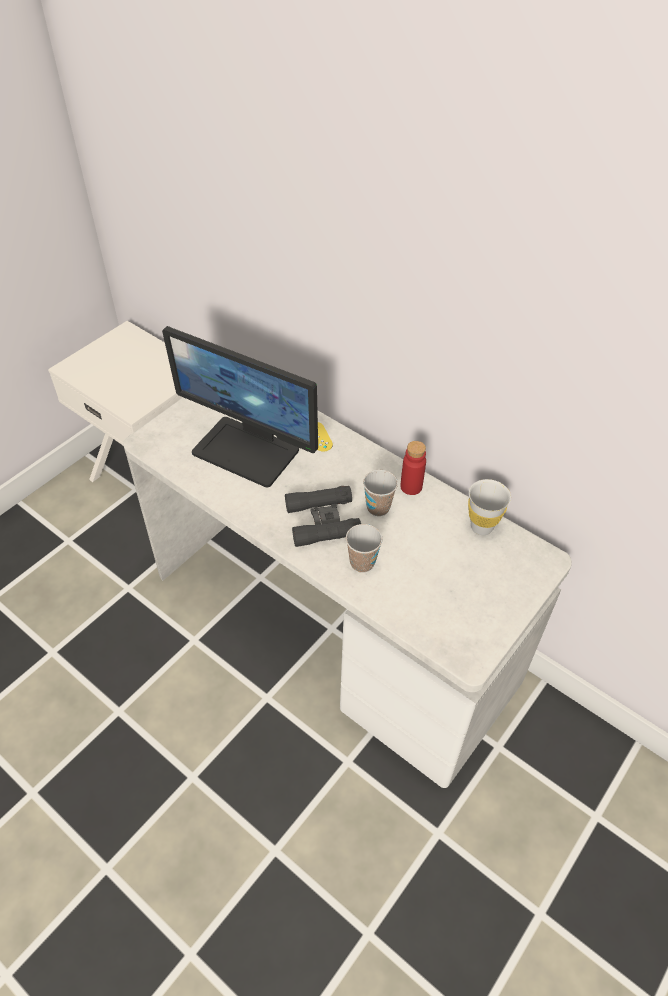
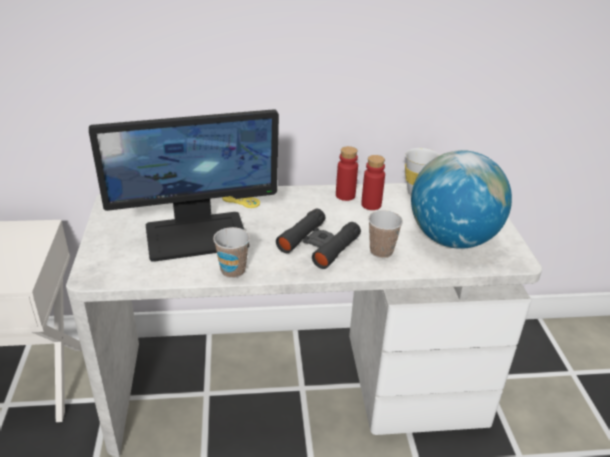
camera: 45 degrees left, 15 degrees down
(378, 507) = (343, 217): cup -> cup (233, 270)
(420, 511) = (371, 205): none -> red bottle
(440, 595) = (451, 239): none -> globe

